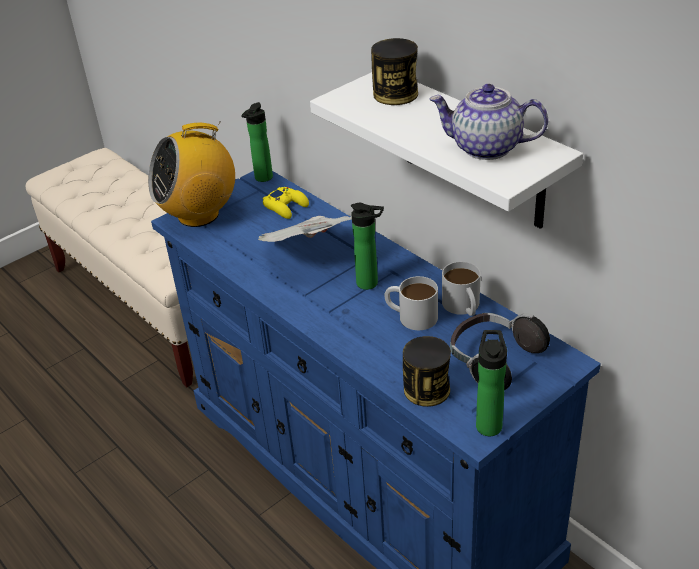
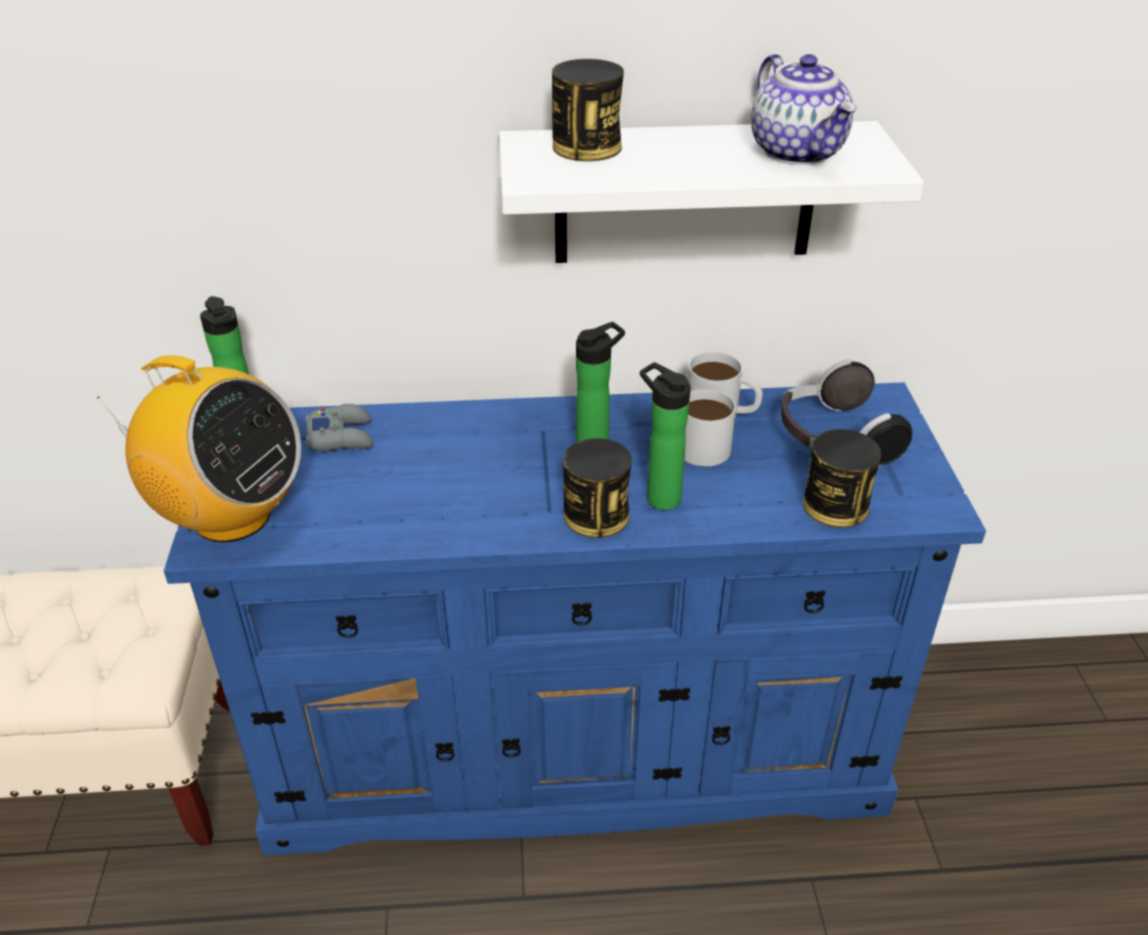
camera: 55 degrees left, 0 degrees up
(199, 214) = (230, 517): radio -> radio turned 75 degrees counterclockwise
(286, 207) = (341, 436): yellow game controller -> grey game controller
(311, 250) = (467, 461): newspaper -> none
(317, 311) = (596, 515): none -> can
(485, 148) = (798, 152): teapot -> teapot turned 75 degrees counterclockwise
(488, 423) = (932, 493): bottle -> bottle (659, 497)

